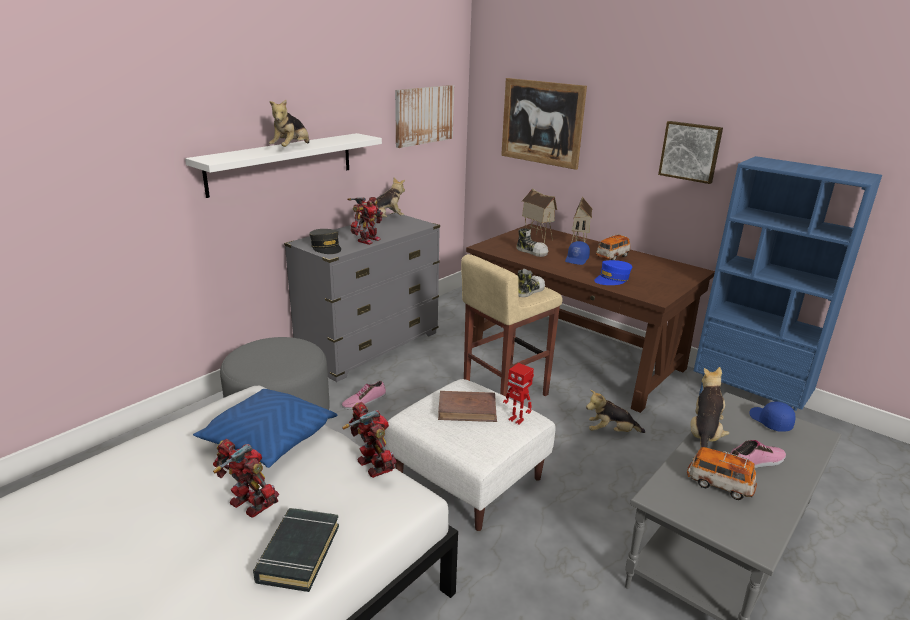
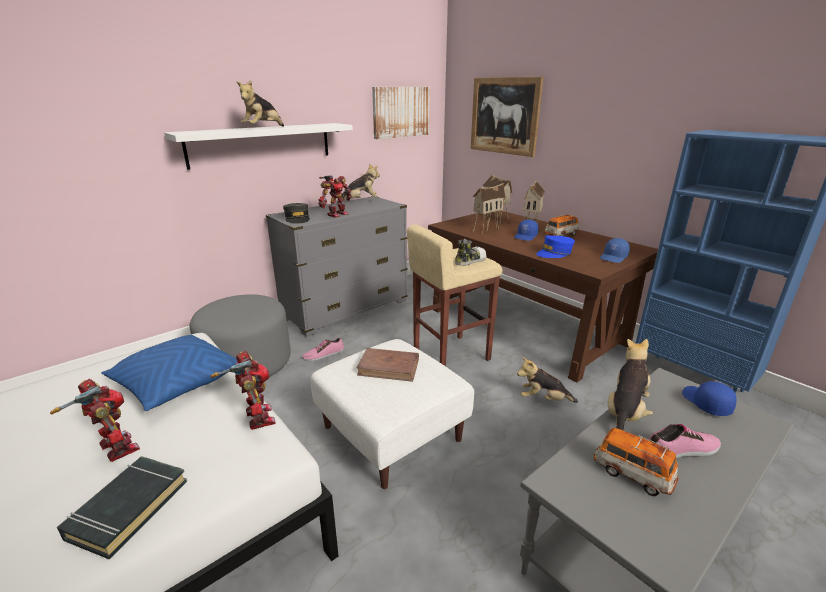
camera: 10 degrees right, 0 degrees up
(516, 419) = (433, 381): toy robot -> none
(532, 251) = (486, 229): shoe -> toy house
(671, 282) = (614, 257): none -> blue cap
(690, 151) = (640, 131): picture -> none

